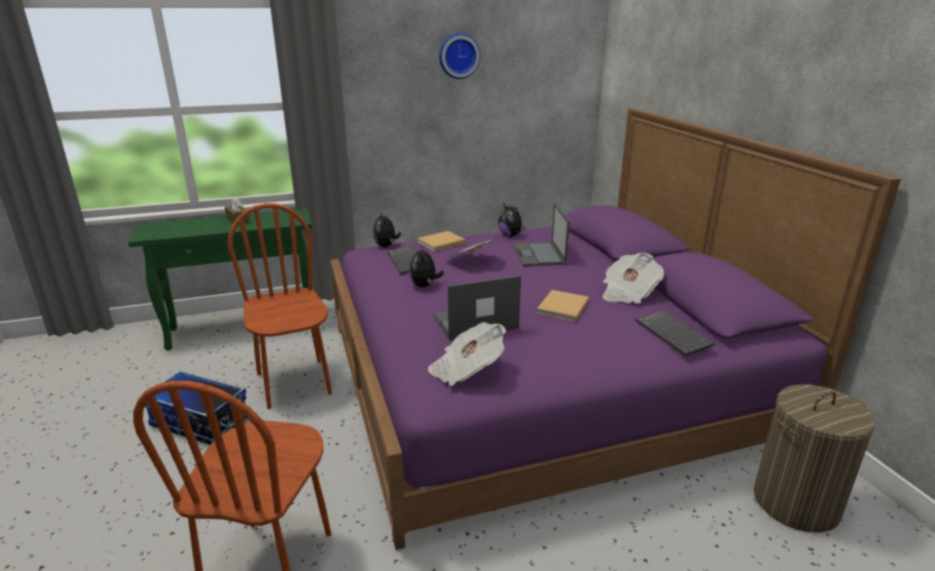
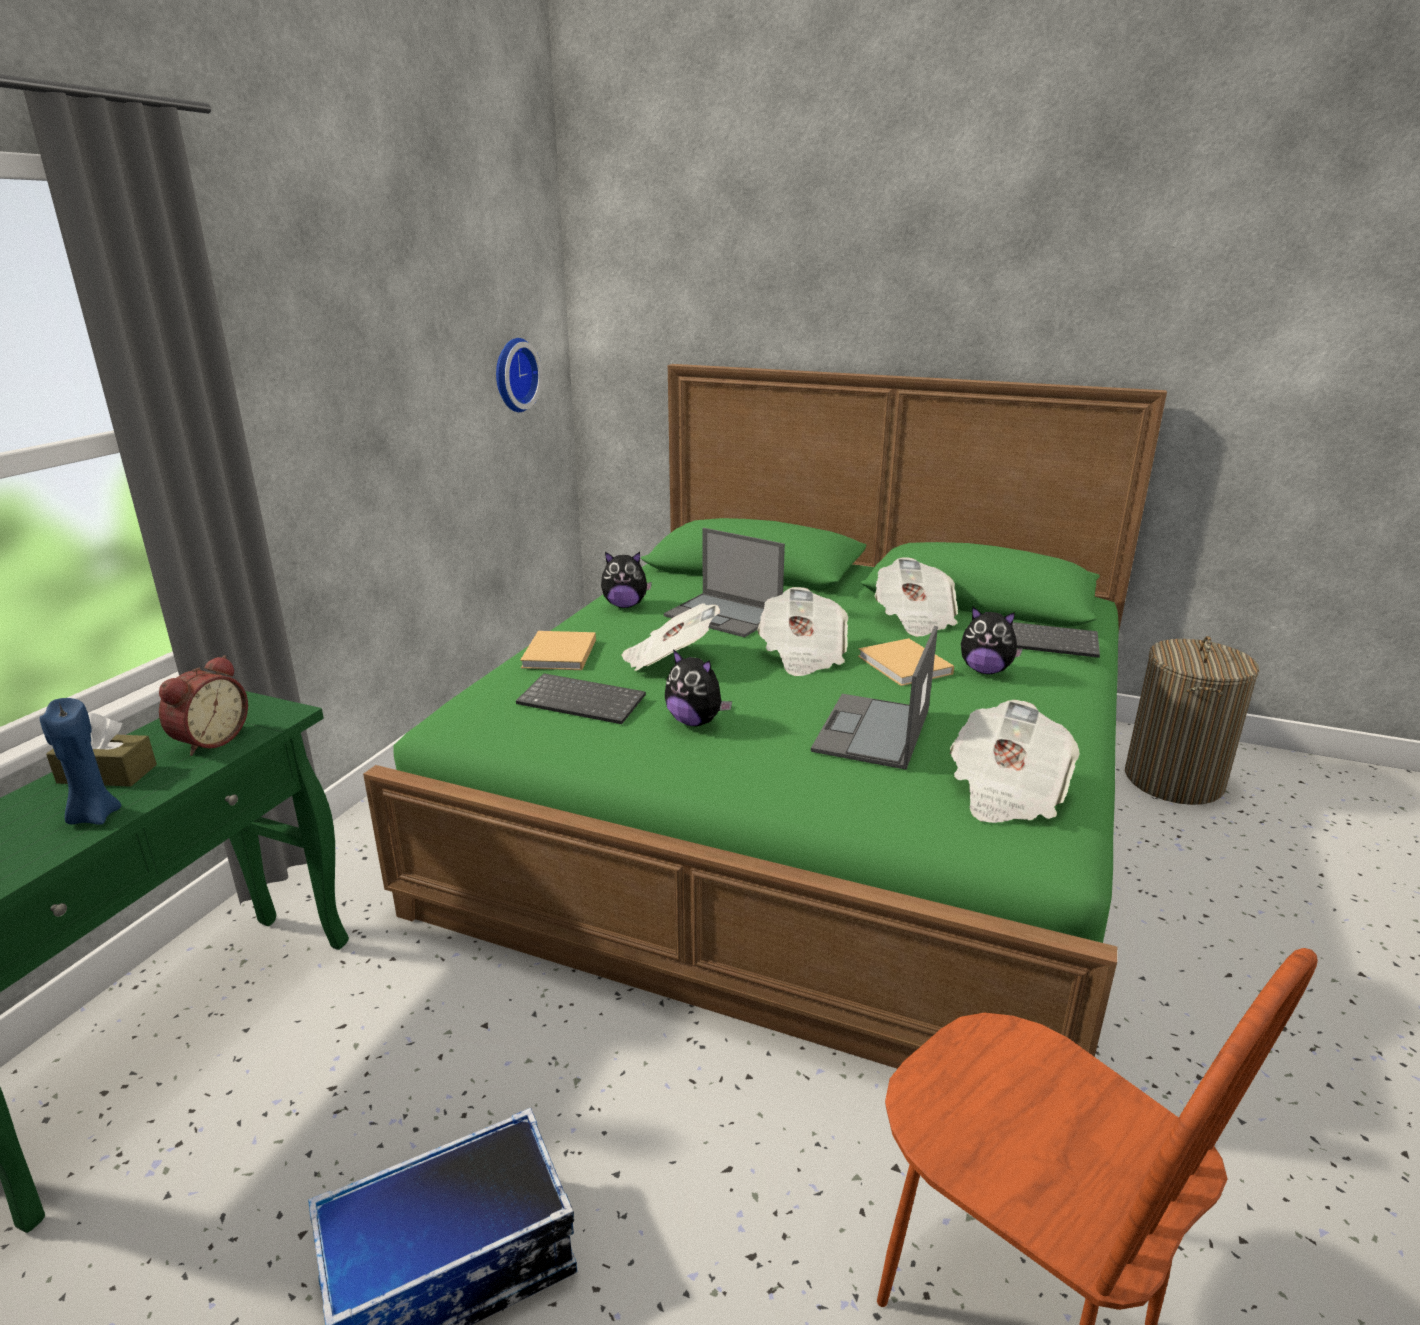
camera: 50 degrees left, 0 degrees up
(215, 229) = (94, 816): none -> blue candle
(272, 221) = (209, 740): none -> alarm clock
(294, 383) = (498, 1053): brown chair -> none
(386, 246) = (478, 696): plush toy -> plush toy (985, 670)
(458, 56) = (398, 295): wall clock -> wall clock (513, 375)
(527, 283) = (802, 655): none -> newspaper
(541, 377) = (804, 801): purple bed -> green bed

